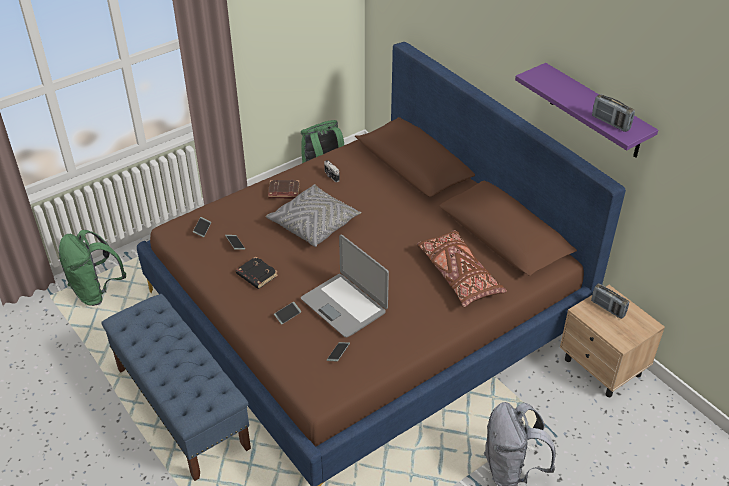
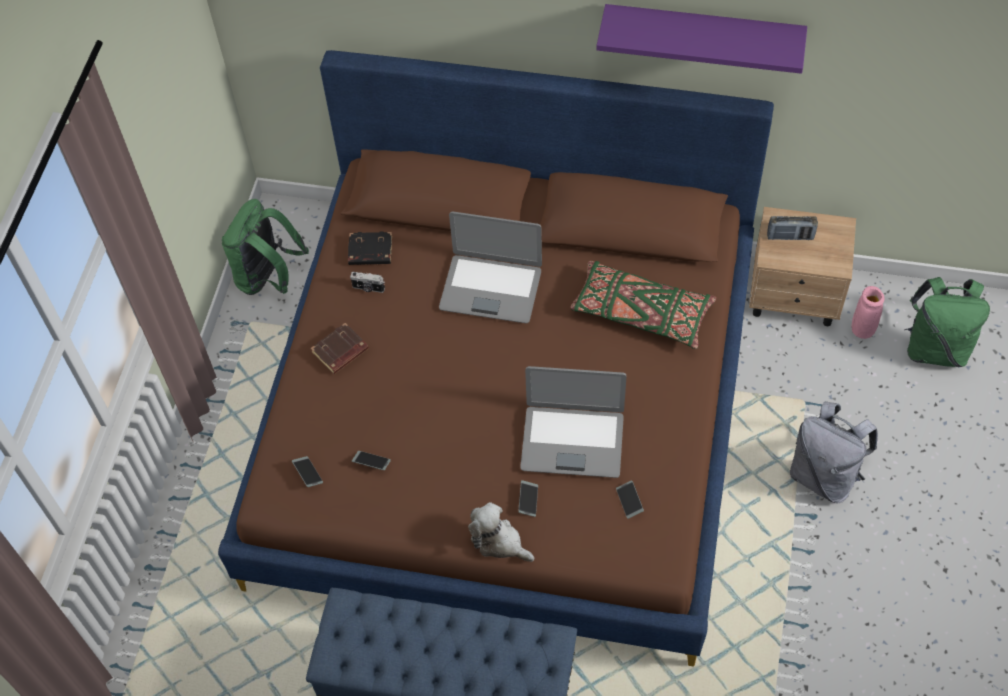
camera: 40 degrees left, 15 degrees up
(96, 292) = (175, 645): green backpack -> green backpack (935, 348)
(250, 322) = (499, 541): none -> plush toy
(256, 275) = (439, 481): black book -> black book (370, 252)
(314, 224) = (425, 366): grey pillow -> none
(391, 213) = (491, 288): none -> laptop
(458, 275) = (641, 312): brown pillow -> green pillow
(610, 123) = (757, 48): radio -> none
(629, 414) = (862, 329): none -> pink vase

